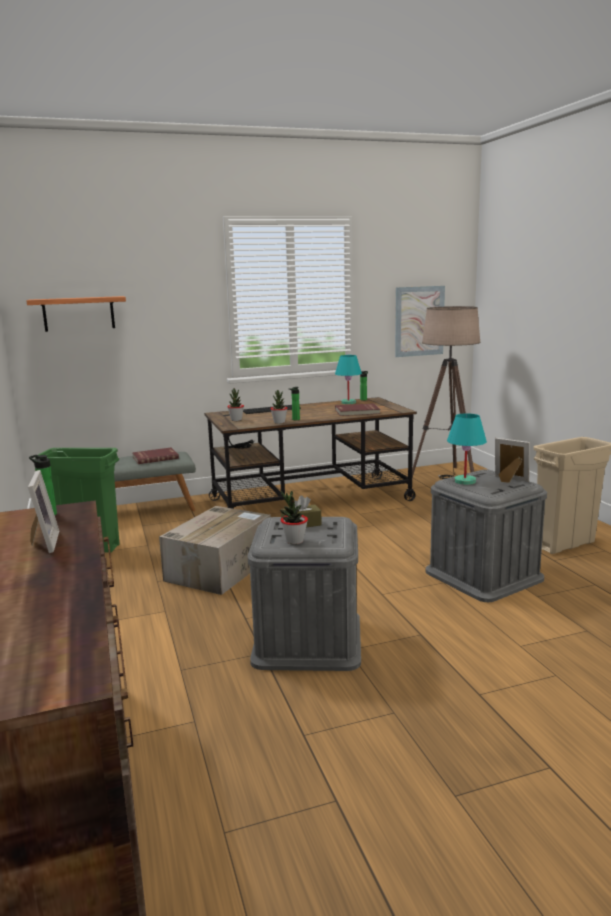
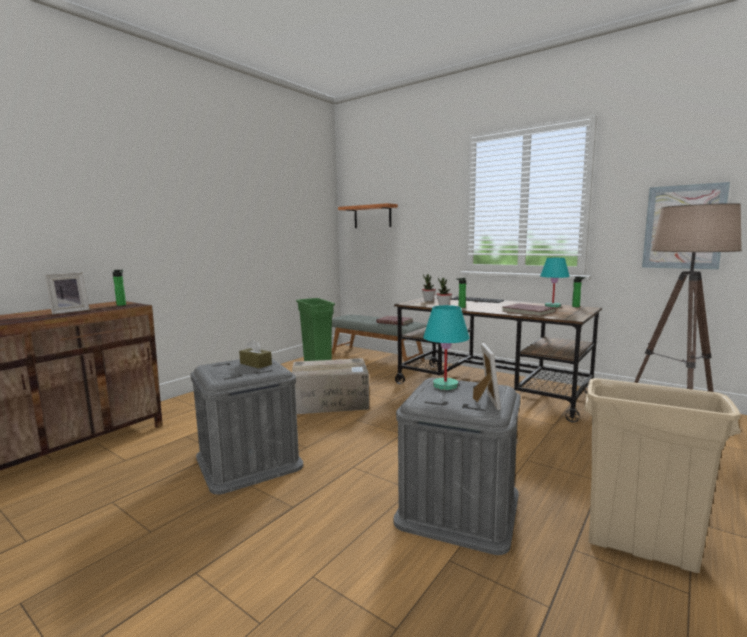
camera: 55 degrees right, 5 degrees down
(294, 541) = (218, 369): potted plant -> none

